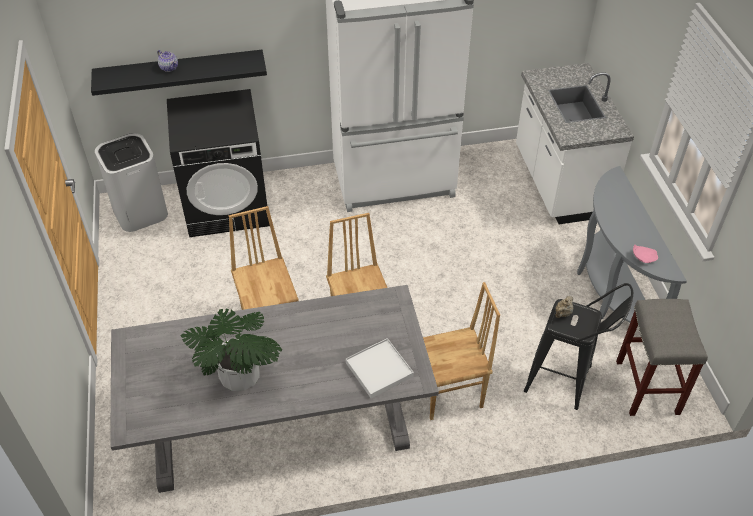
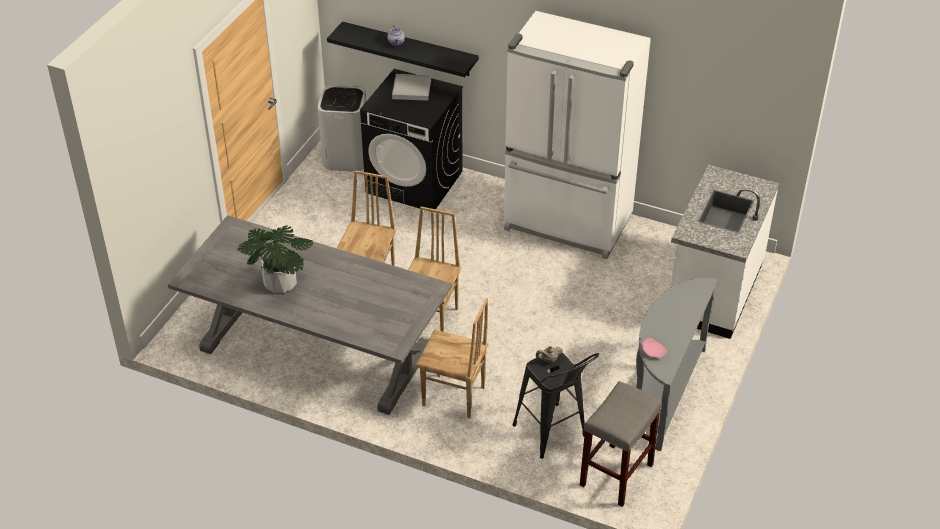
camera: 35 degrees right, 5 degrees down
(379, 369) = (375, 326): white tray -> white tray (412, 89)

